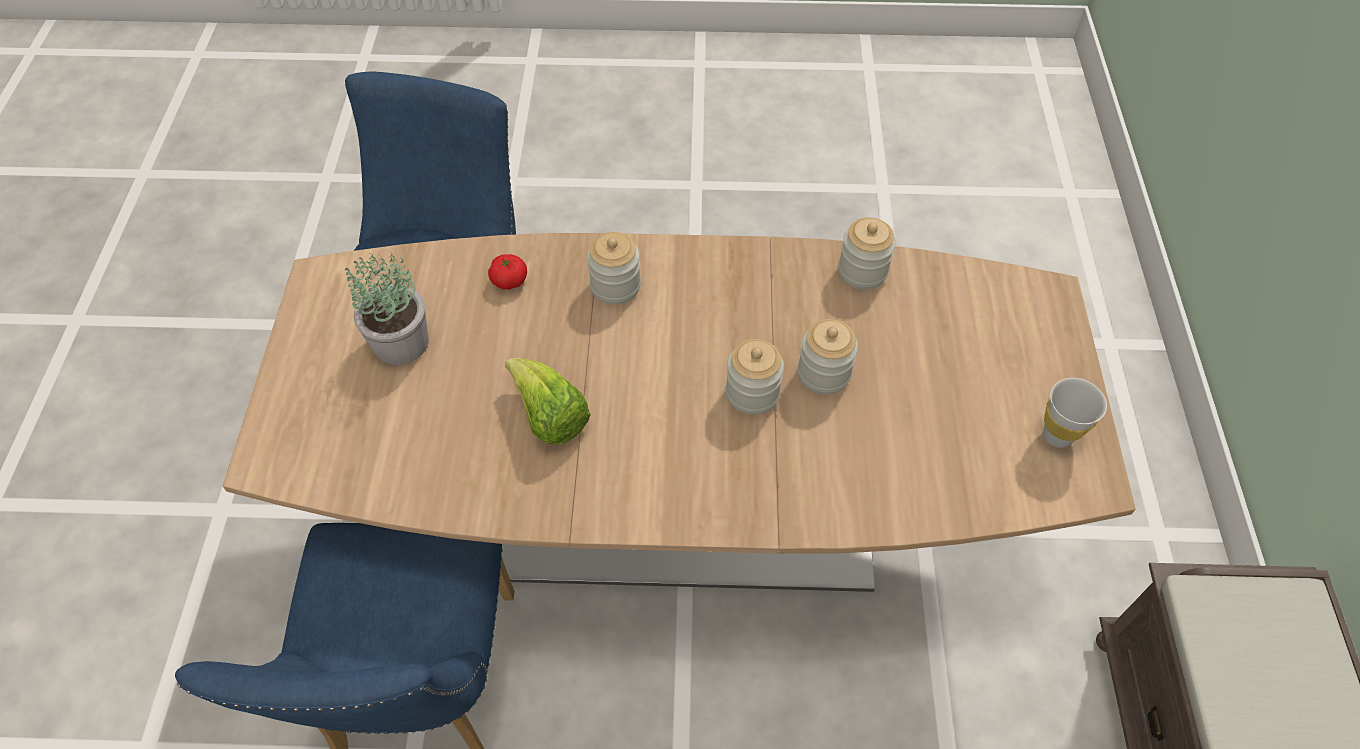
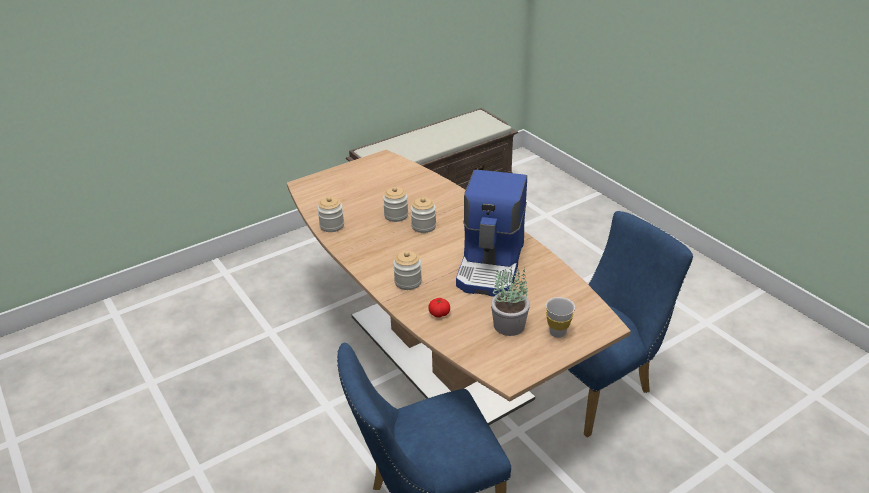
camera: 125 degrees left, 20 degrees down
(549, 417) = (492, 265): lettuce -> coffee machine
(1057, 436) = (371, 167): white cup -> white cup (557, 332)

